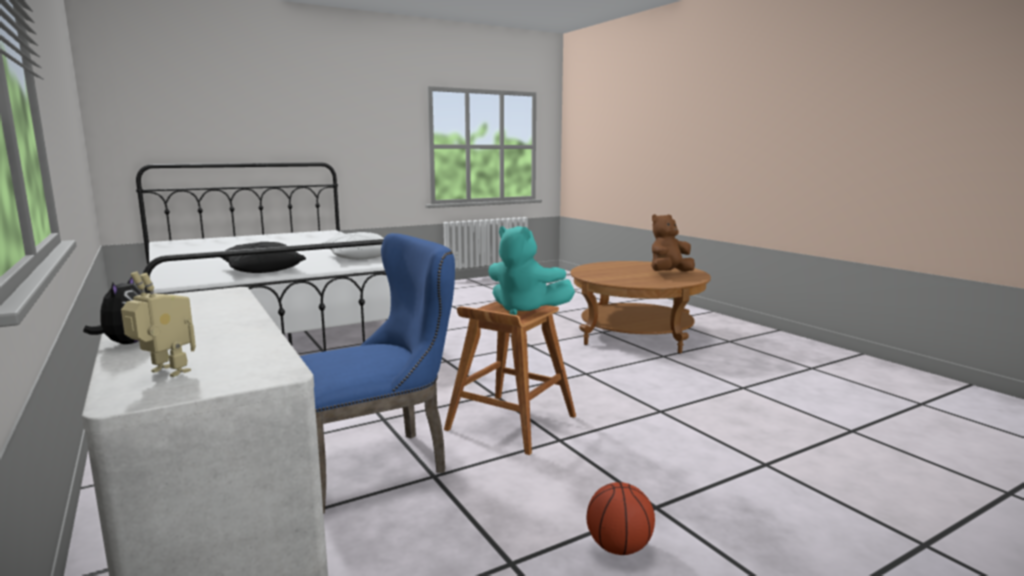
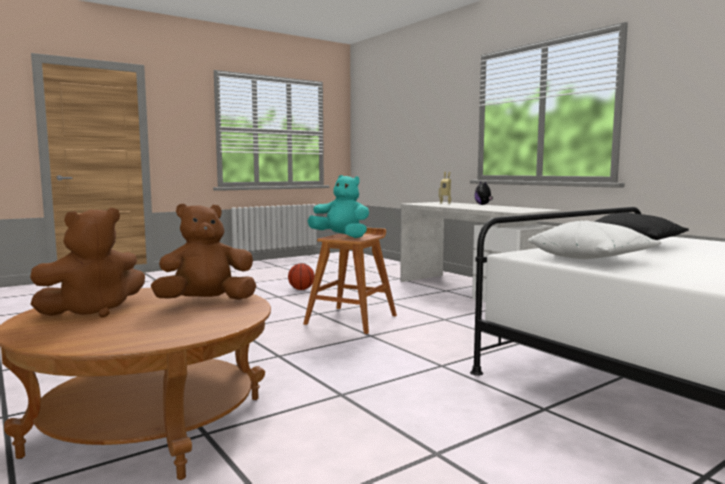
camera: 175 degrees right, 5 degrees down
(379, 464) = (421, 303): blue chair -> none
(612, 276) = (206, 302): none -> brown plush toy

